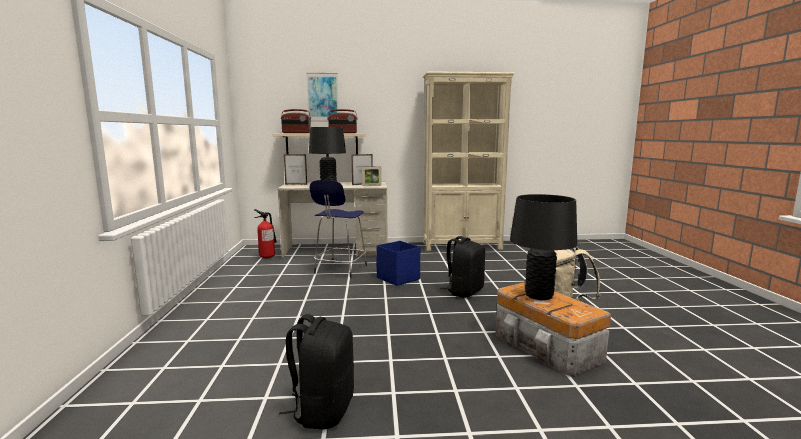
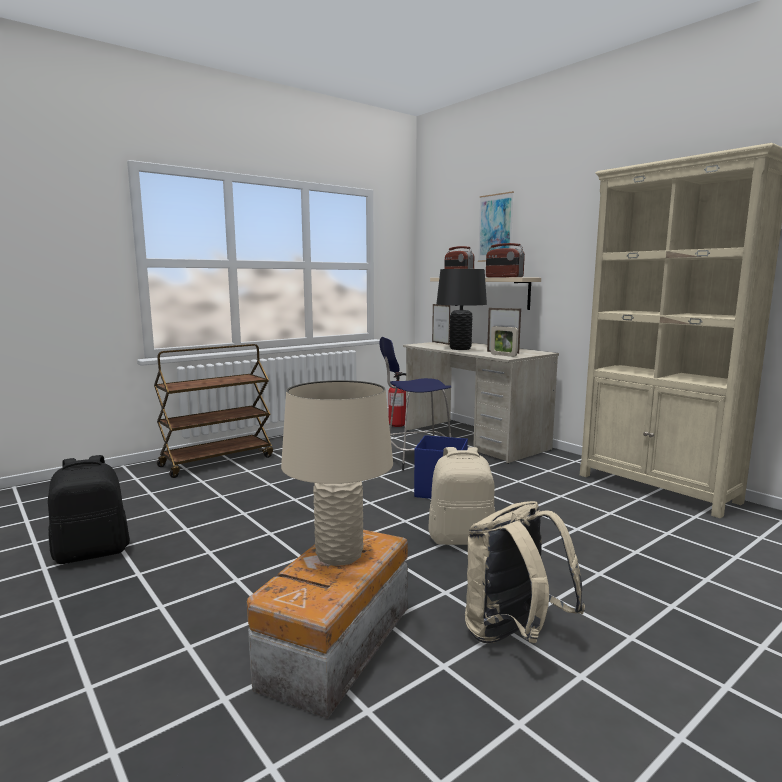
camera: 55 degrees right, 0 degrees up
(201, 324) = (217, 461): none -> brown cart
(464, 291) = (461, 538): black backpack -> beige backpack
(539, 295) = (339, 555): black table lamp -> beige table lamp

